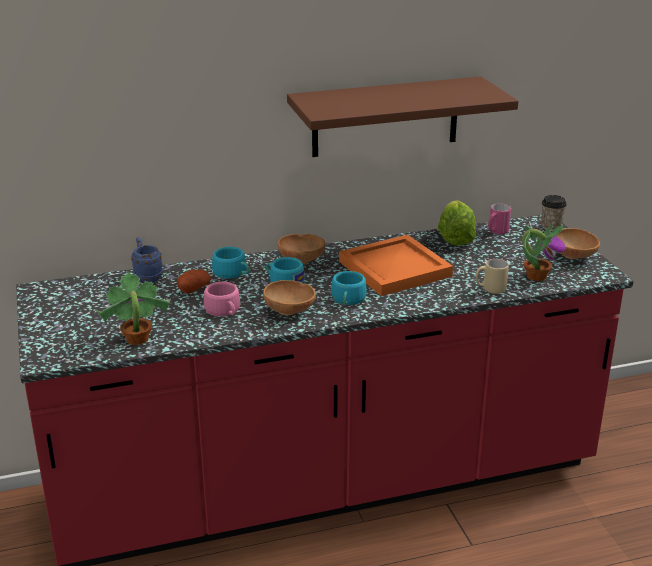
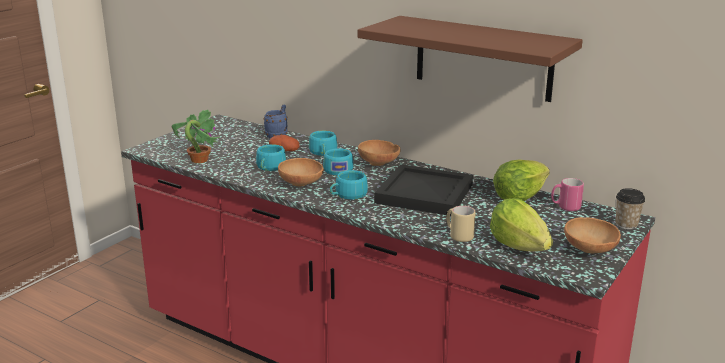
camera: 50 degrees right, 5 degrees down
(224, 311) = (269, 168): pink cup -> turquoise cup
(394, 270) = (423, 194): orange tray -> black tray
(536, 276) = (519, 246): potted plant -> lettuce

